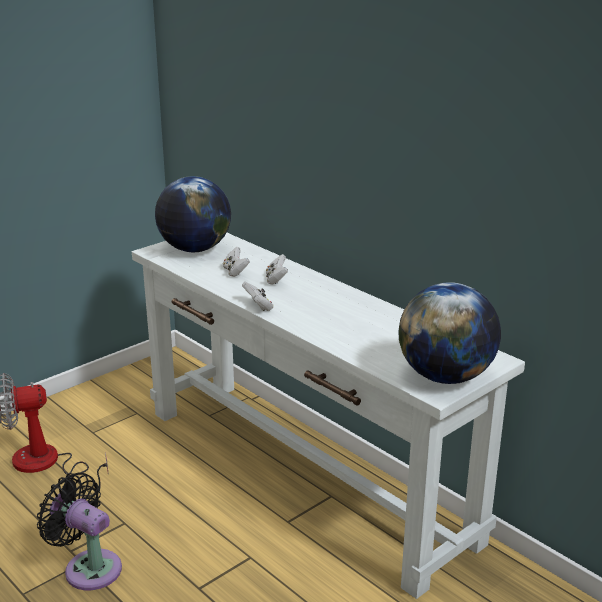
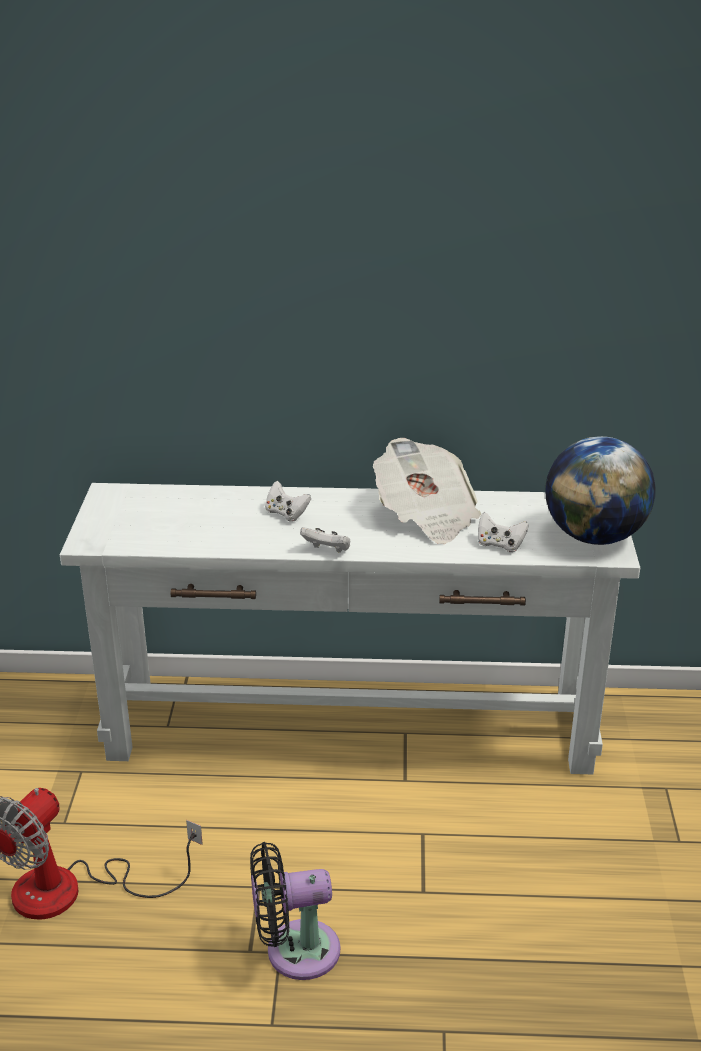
camera: 45 degrees left, 5 degrees up
(194, 249) = (131, 519): globe -> none
(235, 272) = (228, 524): white game controller -> white game controller (500, 545)
(355, 315) = (426, 516): none -> newspaper

